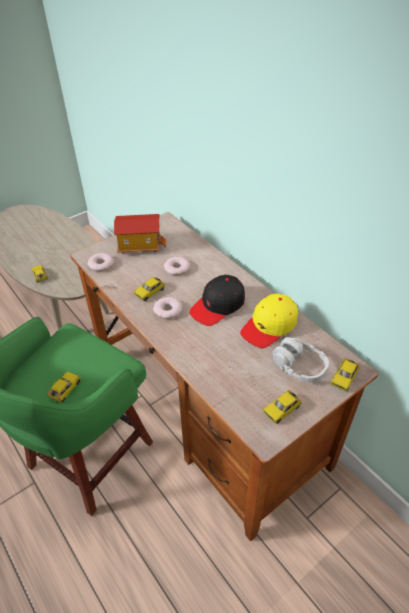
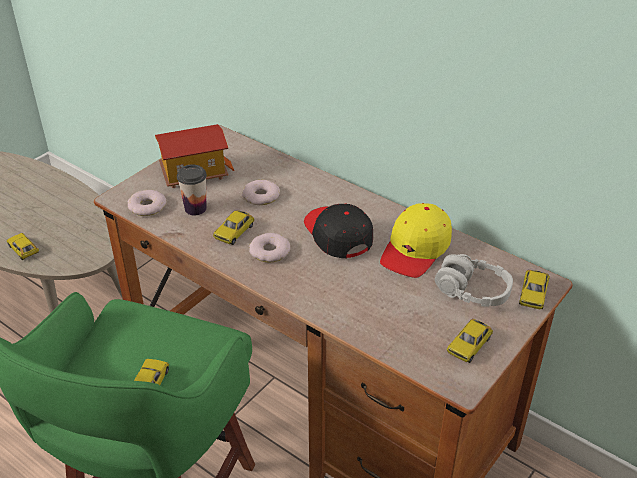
camera: 15 degrees left, 5 degrees down
(131, 271) = (195, 208): none -> cup
(218, 306) = (337, 235): black cap -> black cap turned 120 degrees clockwise

